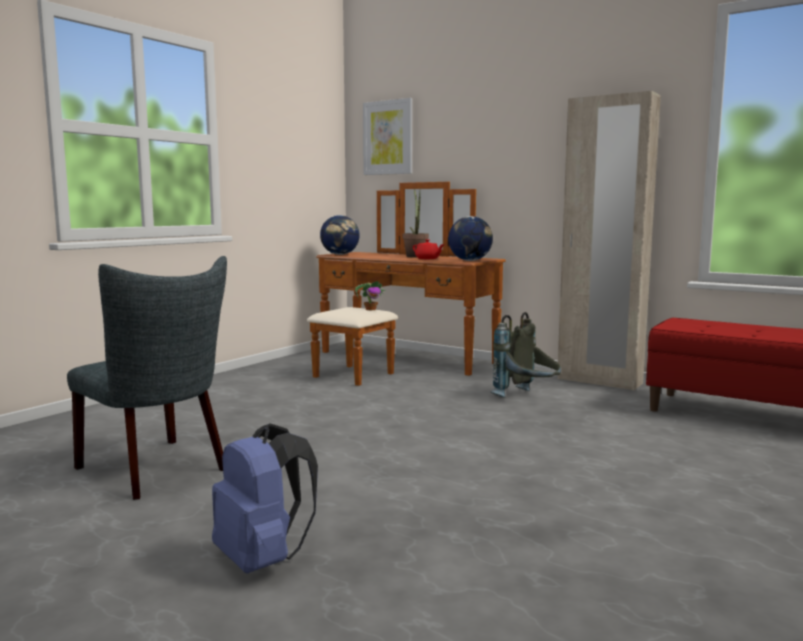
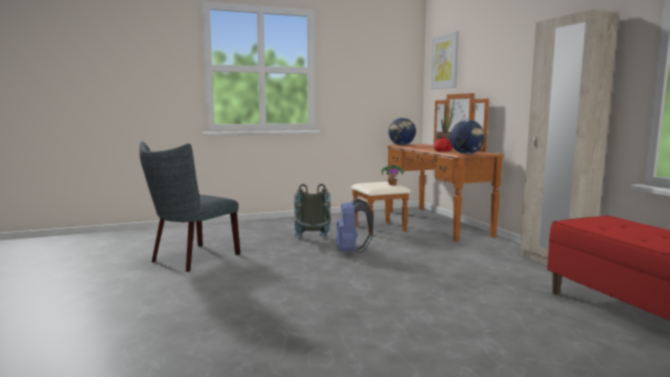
camera: 35 degrees right, 0 degrees up
(158, 470) = (191, 259): grey chair -> grey chair turned 45 degrees clockwise
(263, 560) = (152, 311): blue backpack -> blue backpack (351, 251)
(528, 398) = (467, 264): grey backpack -> grey backpack (313, 241)

